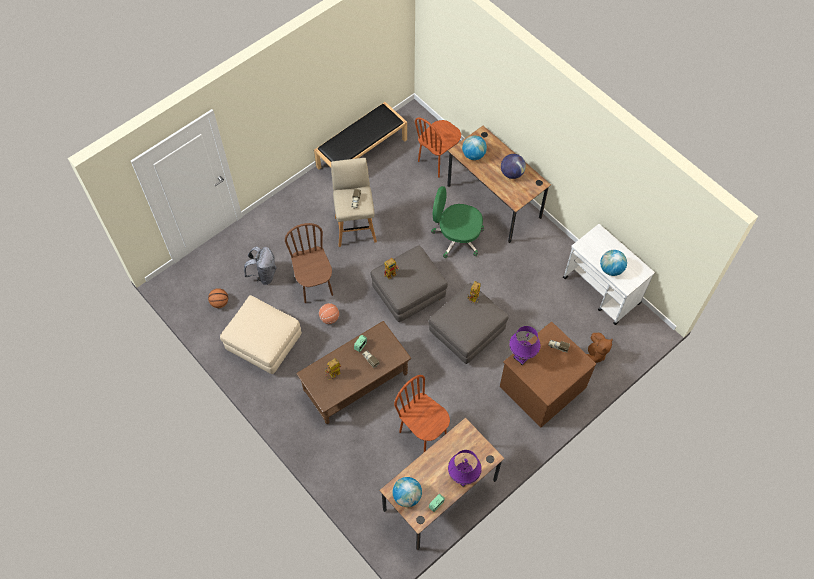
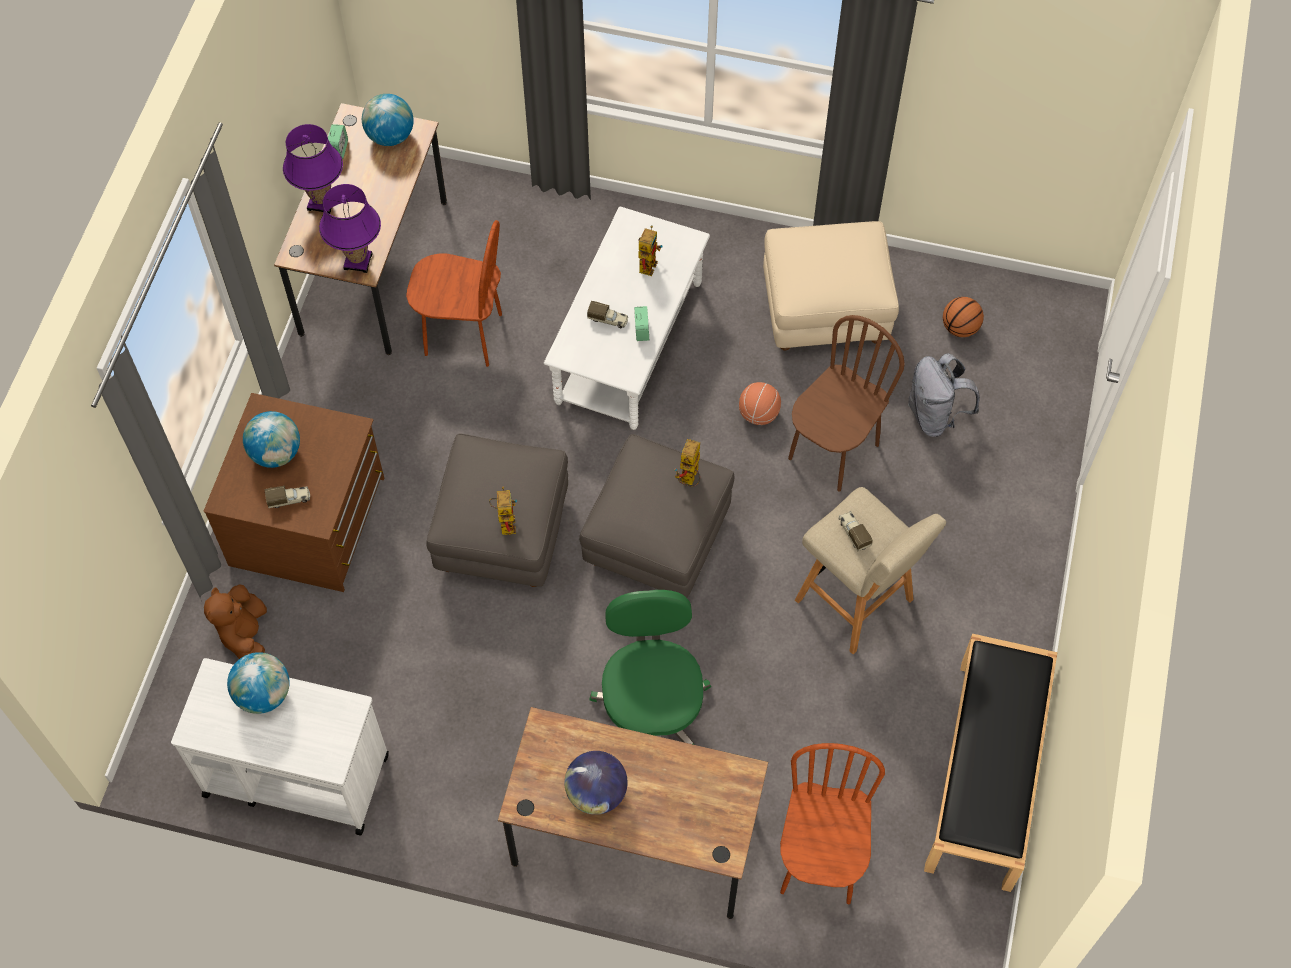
camera: 145 degrees right, 0 degrees up
(314, 285) = (833, 451): brown chair -> brown chair turned 90 degrees counterclockwise
(355, 382) = (629, 342): brown coffee table -> white coffee table
(456, 238) = (651, 706): green office chair -> green office chair turned 75 degrees counterclockwise
(473, 155) = (706, 785): globe -> globe (276, 453)
(521, 357) = (344, 443): purple table lamp -> purple table lamp (358, 261)

